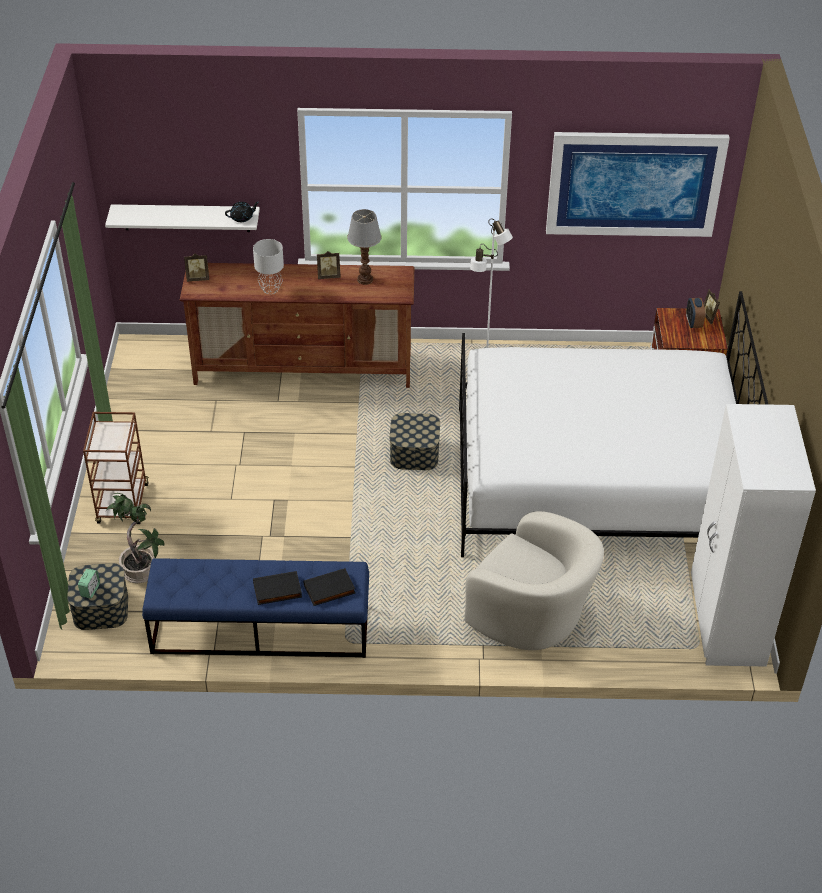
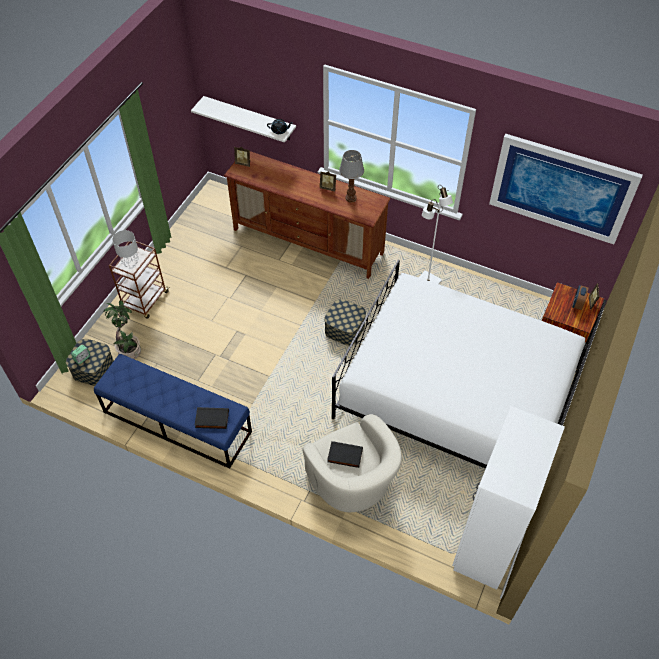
camera: 25 degrees right, 10 degrees up
(271, 289) = (285, 186): grey table lamp -> grey table lamp (131, 264)
(277, 591) = (179, 407): black book -> black book (344, 456)

